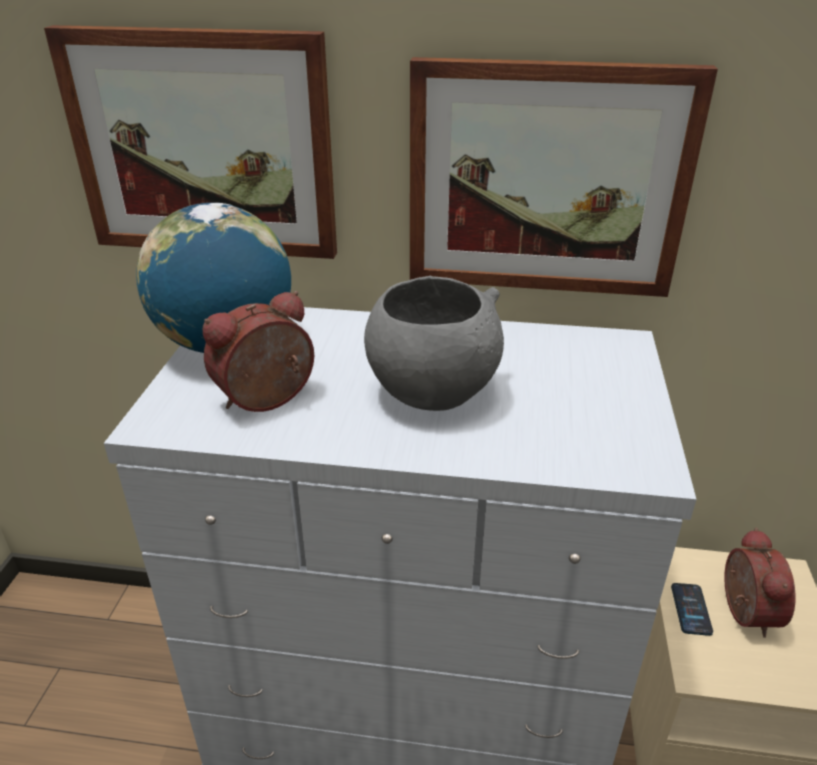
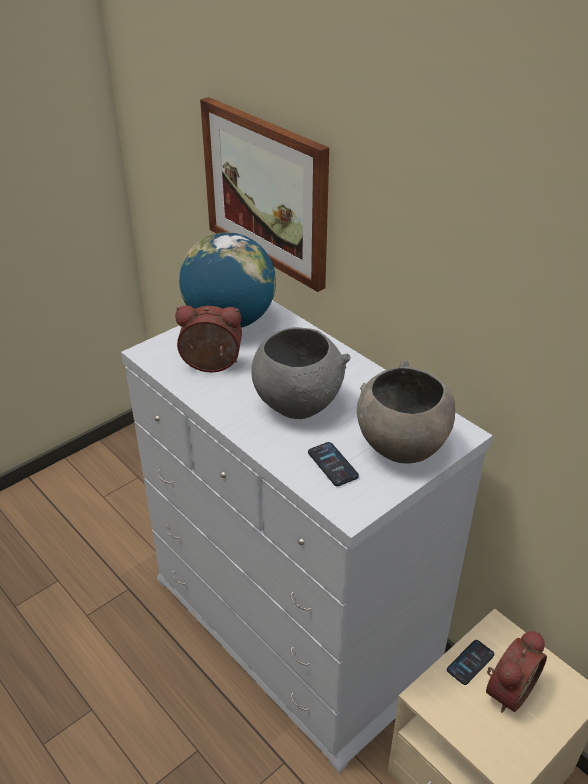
camera: 40 degrees right, 5 degrees up
(546, 180) = (443, 294): picture -> none
(563, 433) = (332, 464): none -> phone
(596, 379) = (401, 446): none -> grey bowl

